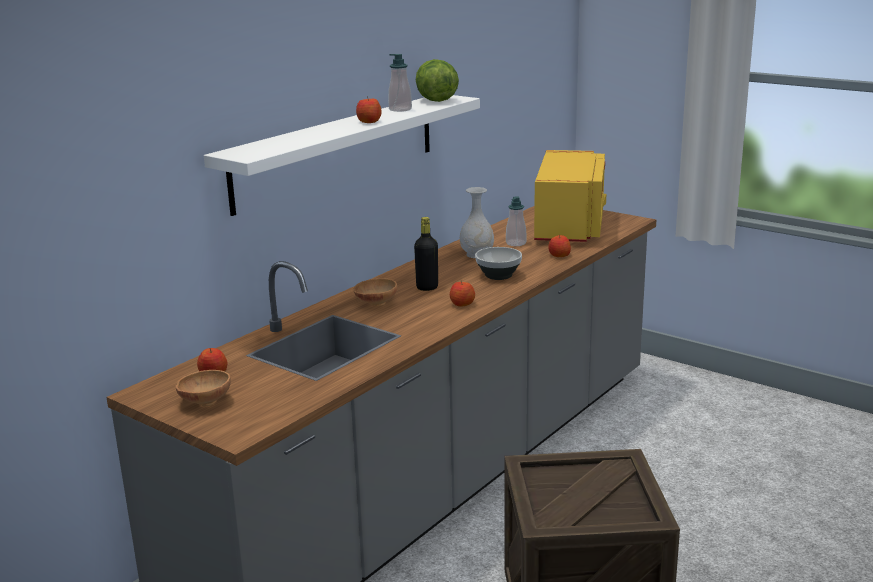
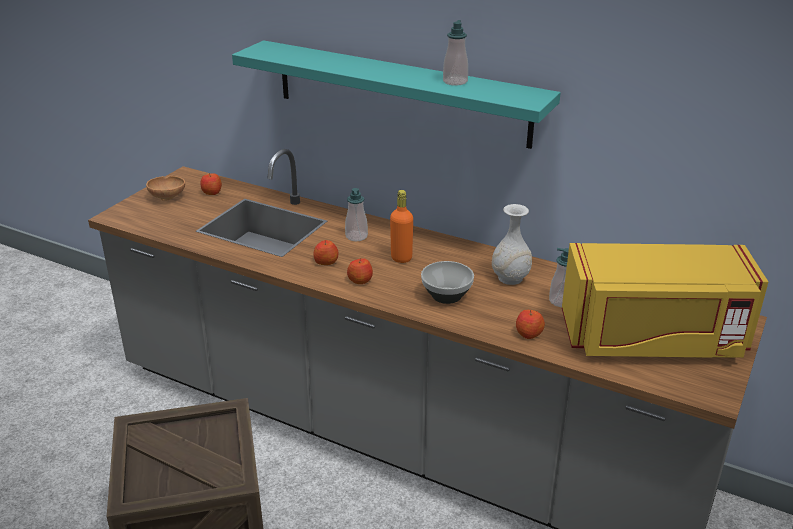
camera: 80 degrees right, 10 degrees up
(337, 150) = (400, 93): white shelf -> turquoise shelf
(369, 122) = (390, 75): apple -> apple (326, 262)
(375, 303) = (356, 236): brown bowl -> soap dispenser
(427, 287) = (401, 258): black bottle -> orange bottle
(436, 100) = (512, 92): lettuce -> none

